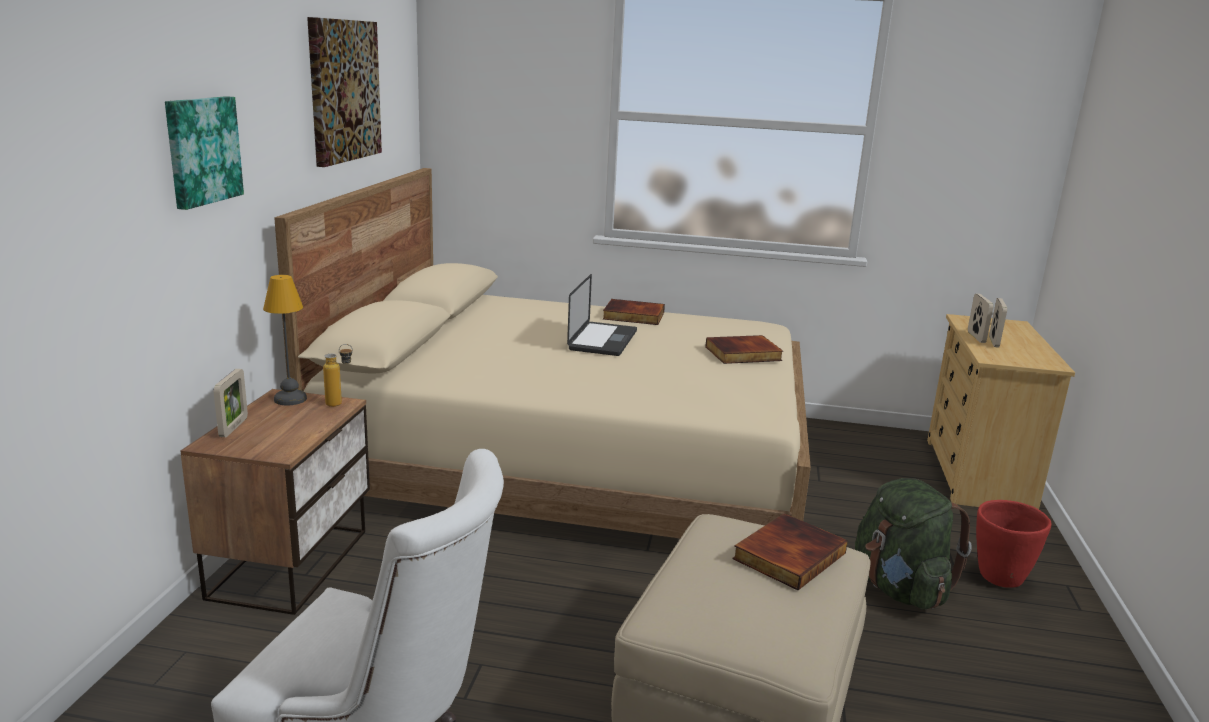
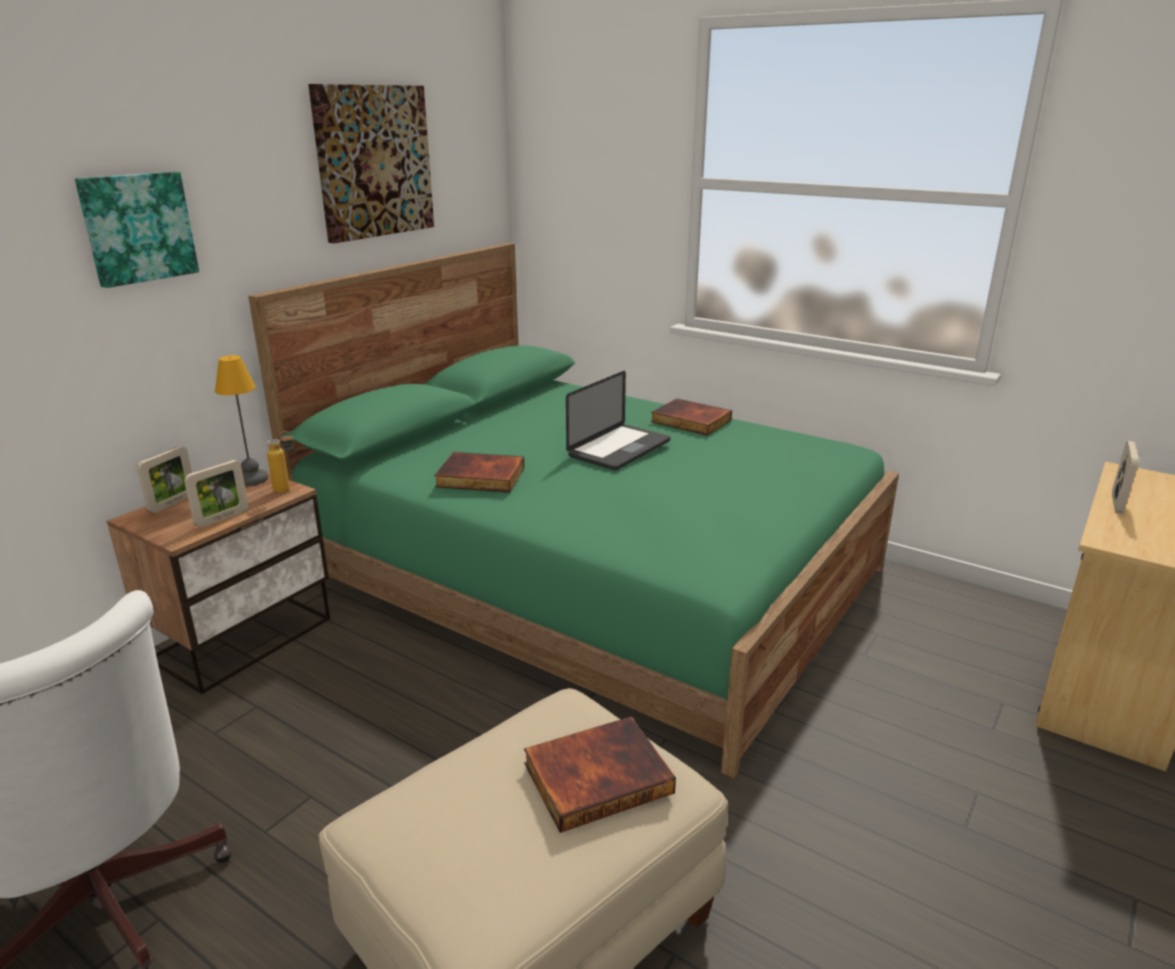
camera: 25 degrees right, 5 degrees up
(573, 458) = (592, 573): beige bed -> green bed
(743, 354) = (771, 486): book -> book (479, 477)
(899, 589) = (861, 834): green backpack -> none
(993, 342) = (1140, 514): picture frame -> picture frame (222, 518)
(999, 578) = (1028, 857): red planter -> none

